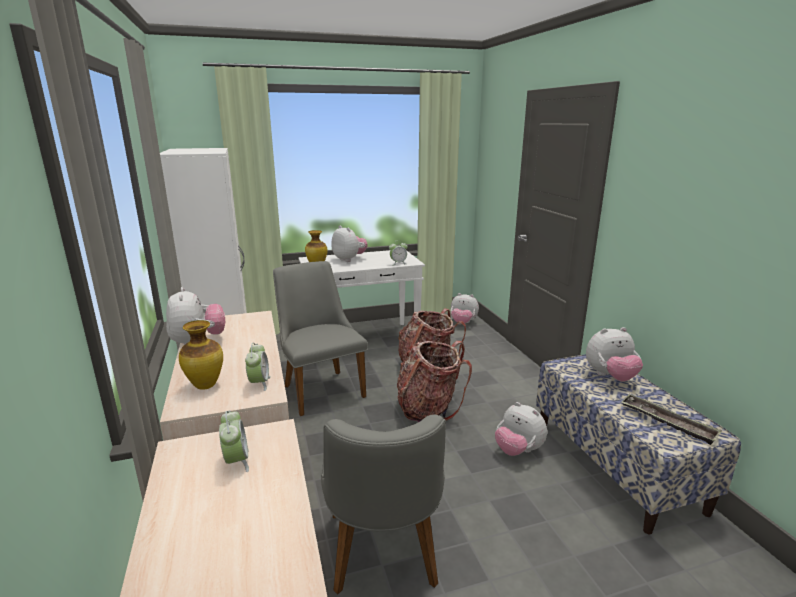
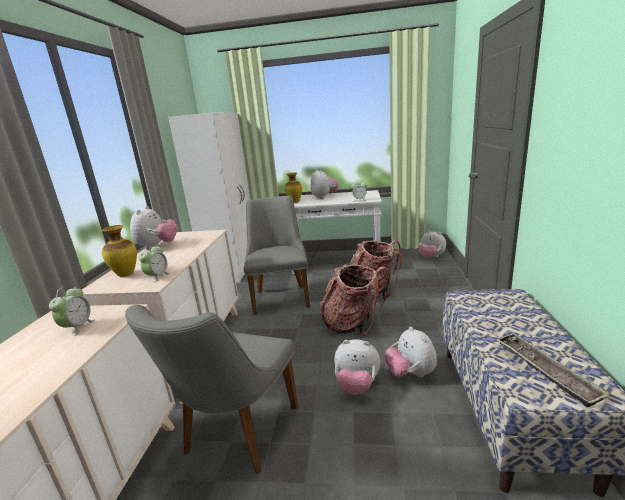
camera: 25 degrees right, 0 degrees up
(610, 377) = (511, 314): plush toy -> plush toy (357, 385)

